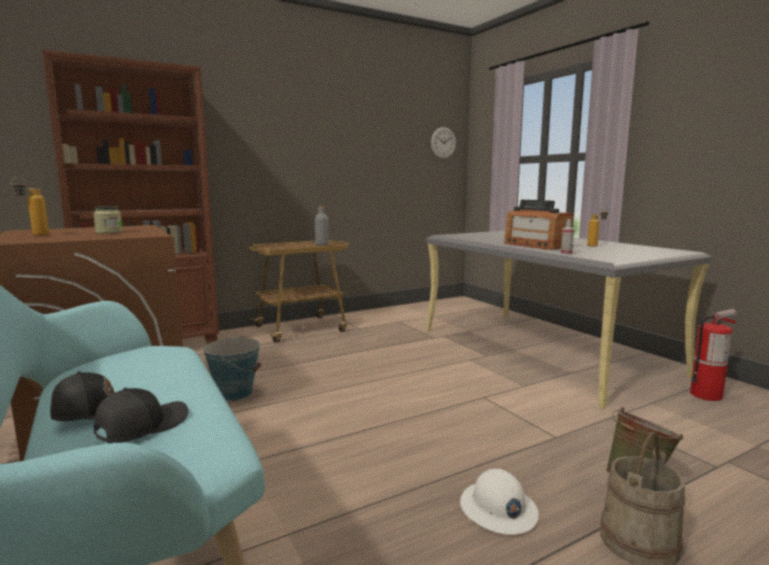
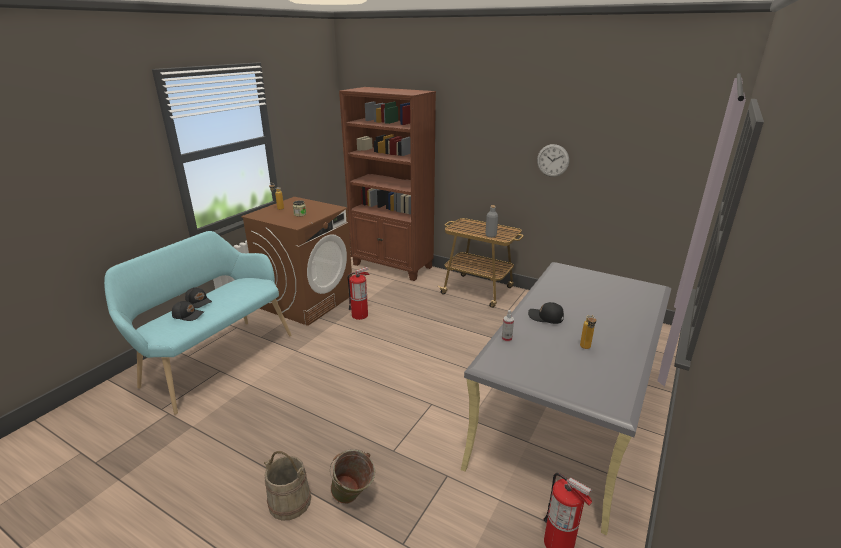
camera: 60 degrees right, 15 degrees up
(235, 393) = (360, 315): bucket -> fire extinguisher
(443, 143) = (687, 154): wall clock -> wall clock (552, 160)
(498, 509) = (295, 442): white hard hat -> none
(535, 245) = (546, 317): radio -> black cap

